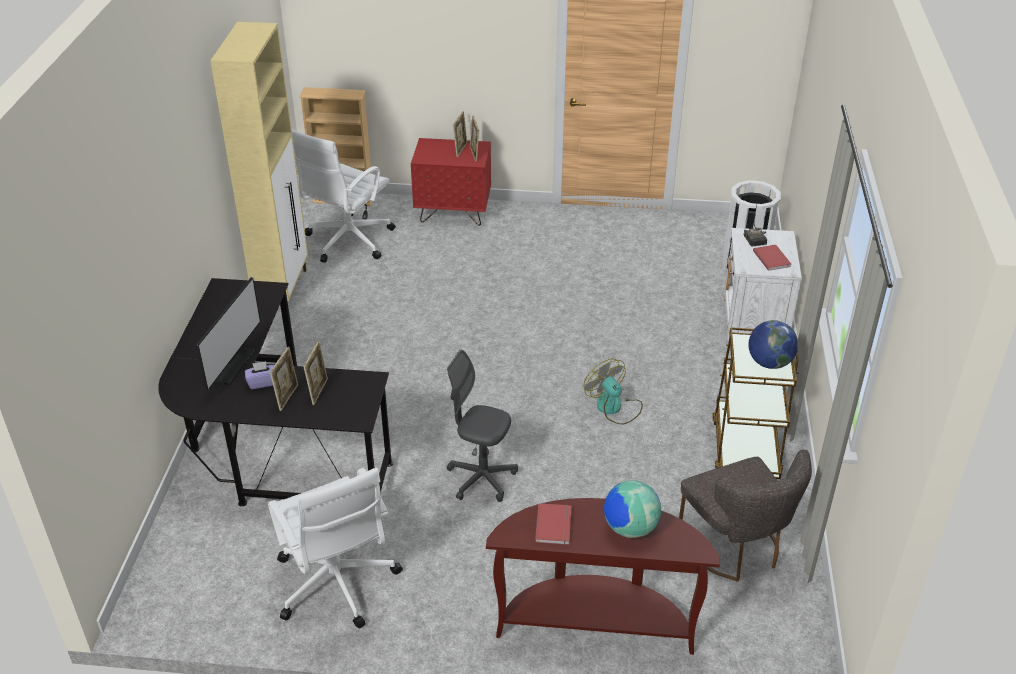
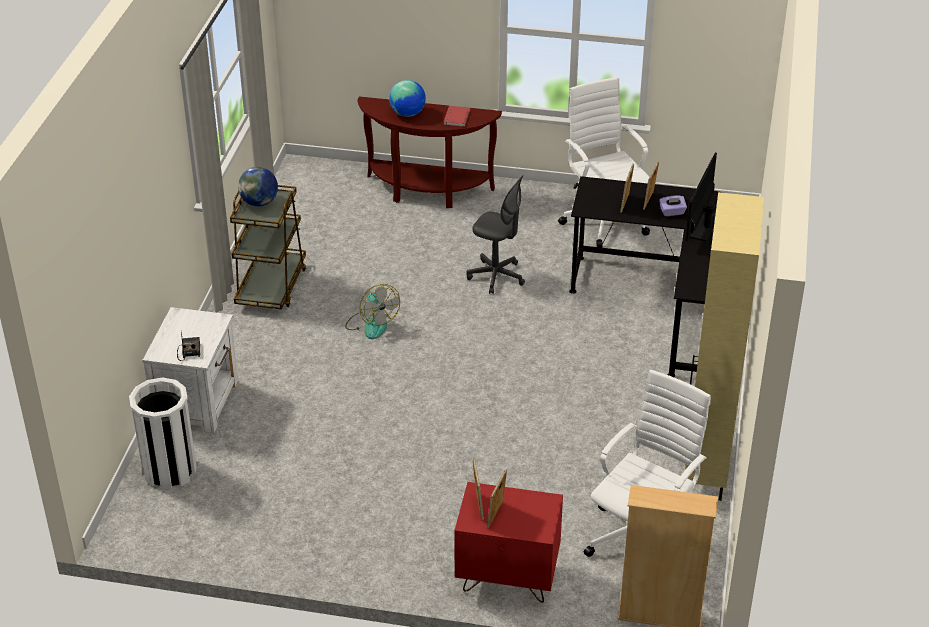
camera: 175 degrees left, 0 degrees up
(736, 549) = (313, 223): grey chair -> none
(772, 258) = (186, 328): red book -> none

